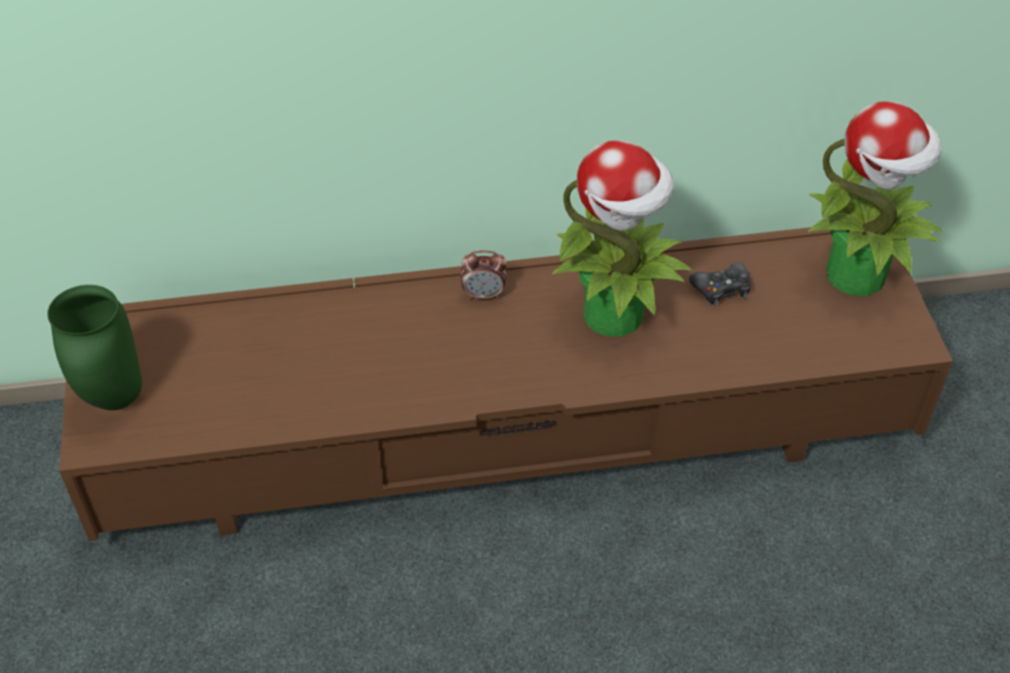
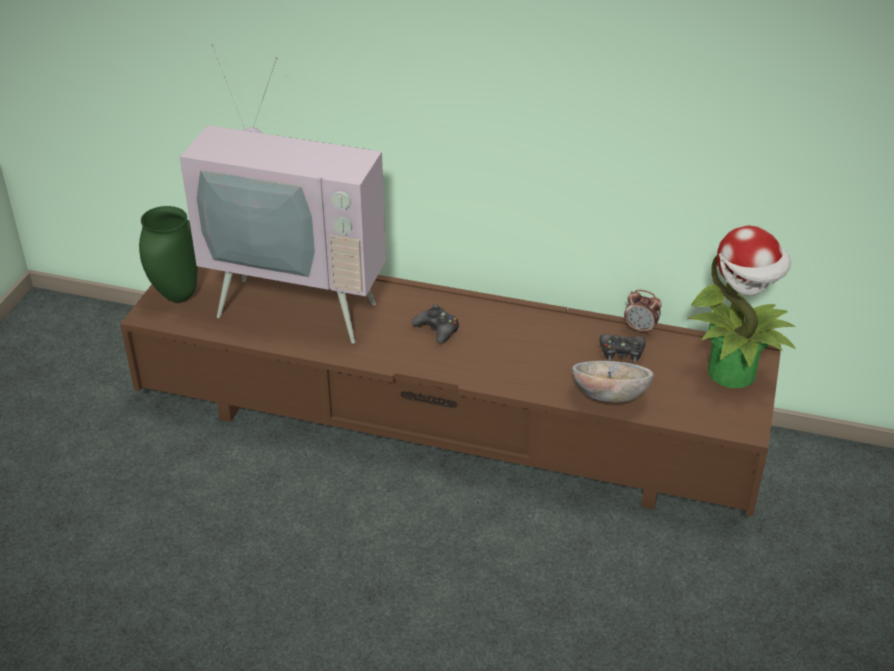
camera: 25 degrees right, 10 degrees down
(292, 350) = (302, 302): none -> television
(484, 294) = (449, 307): alarm clock -> alarm clock (640, 329)
(489, 332) = (437, 329): none -> black game controller
(615, 314) = (532, 345): potted plant -> none
(745, 356) = (609, 397): none -> bowl

